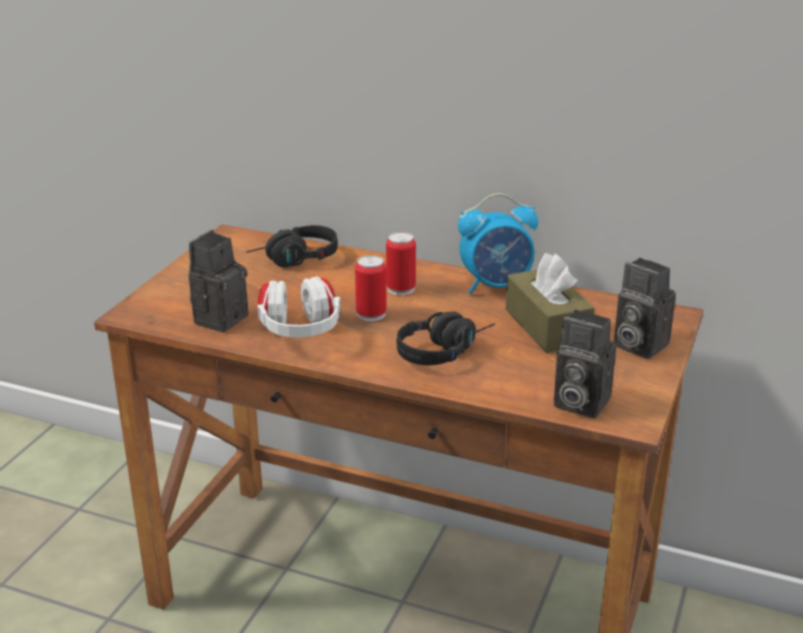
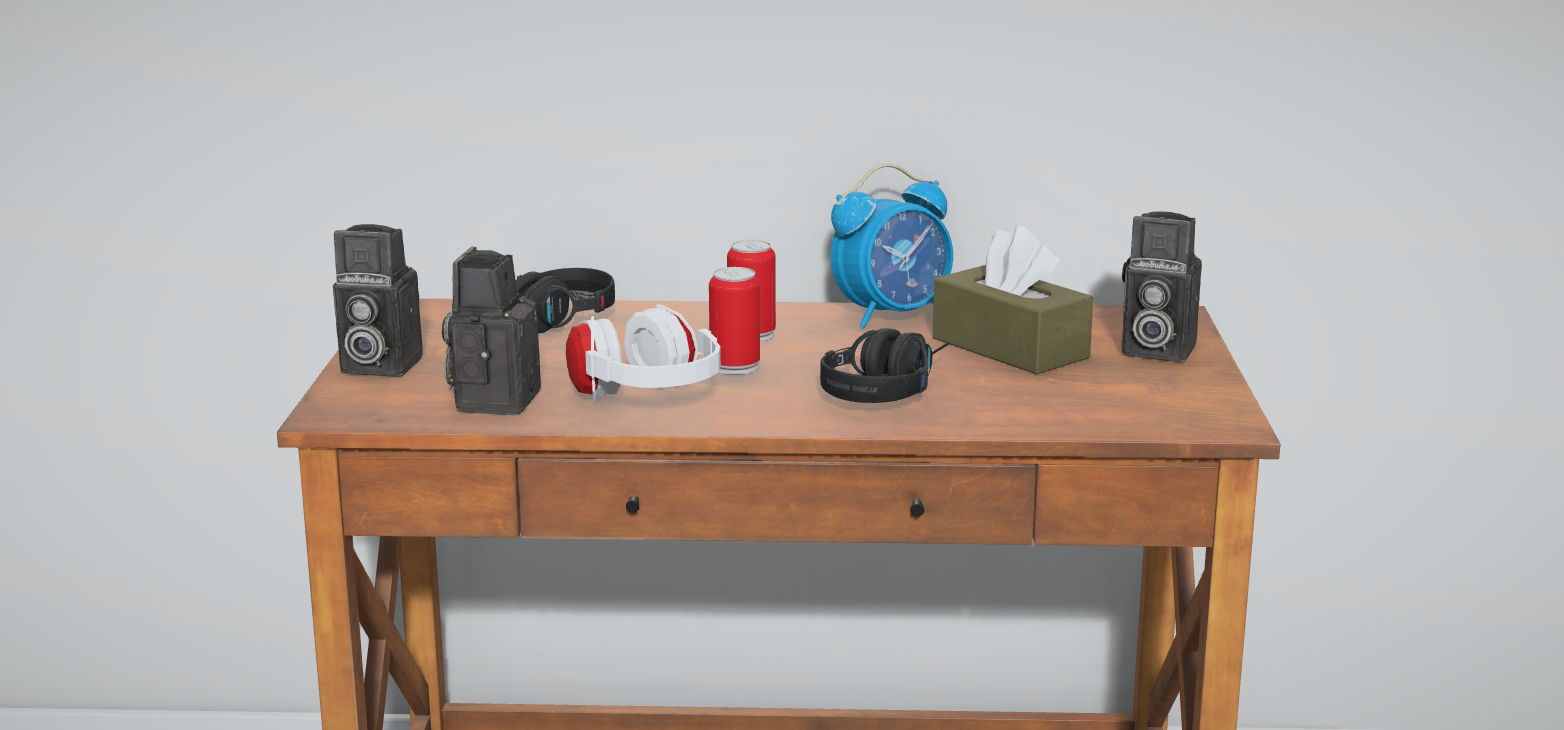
camera: 20 degrees left, 10 degrees down
(577, 403) = (1132, 417): camera -> camera (375, 366)

